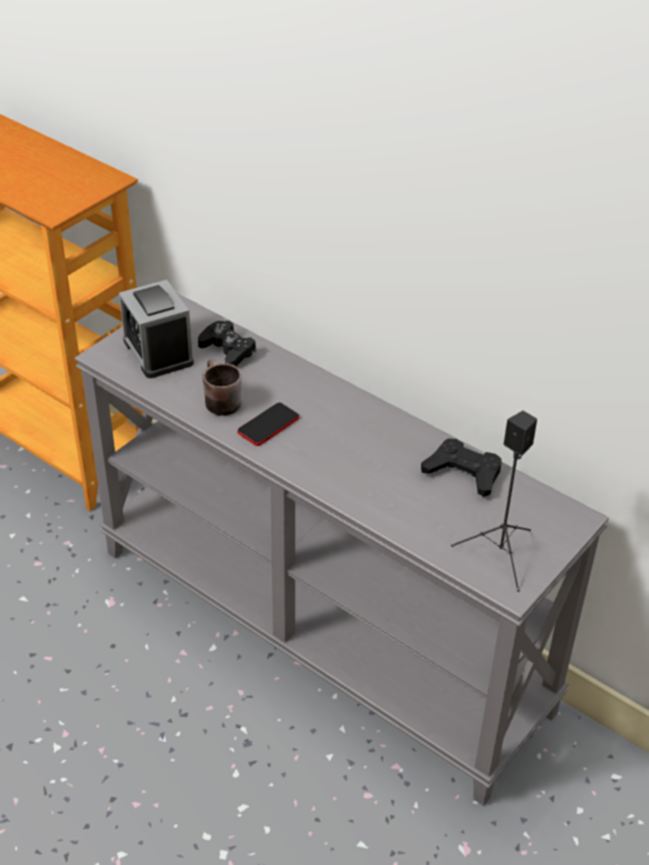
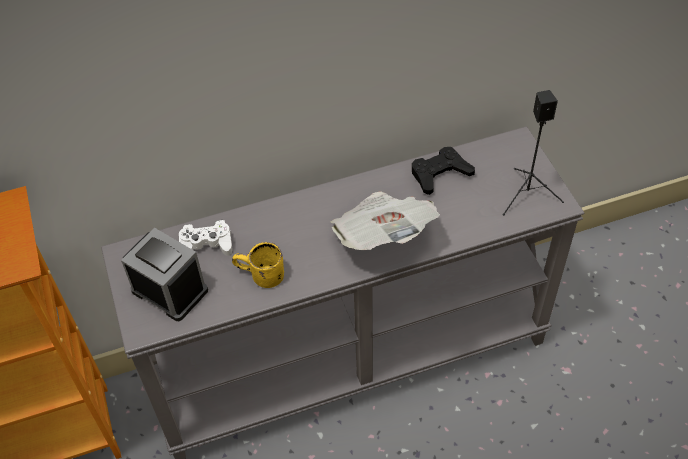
camera: 55 degrees left, 10 degrees up
(158, 352) = (169, 290): alarm clock -> alarm clock turned 150 degrees counterclockwise
(217, 401) = (260, 277): brown mug -> yellow mug
(227, 350) = (206, 244): black game controller -> white game controller
(268, 425) = (312, 258): phone -> none
(339, 463) = (383, 236): none -> newspaper

